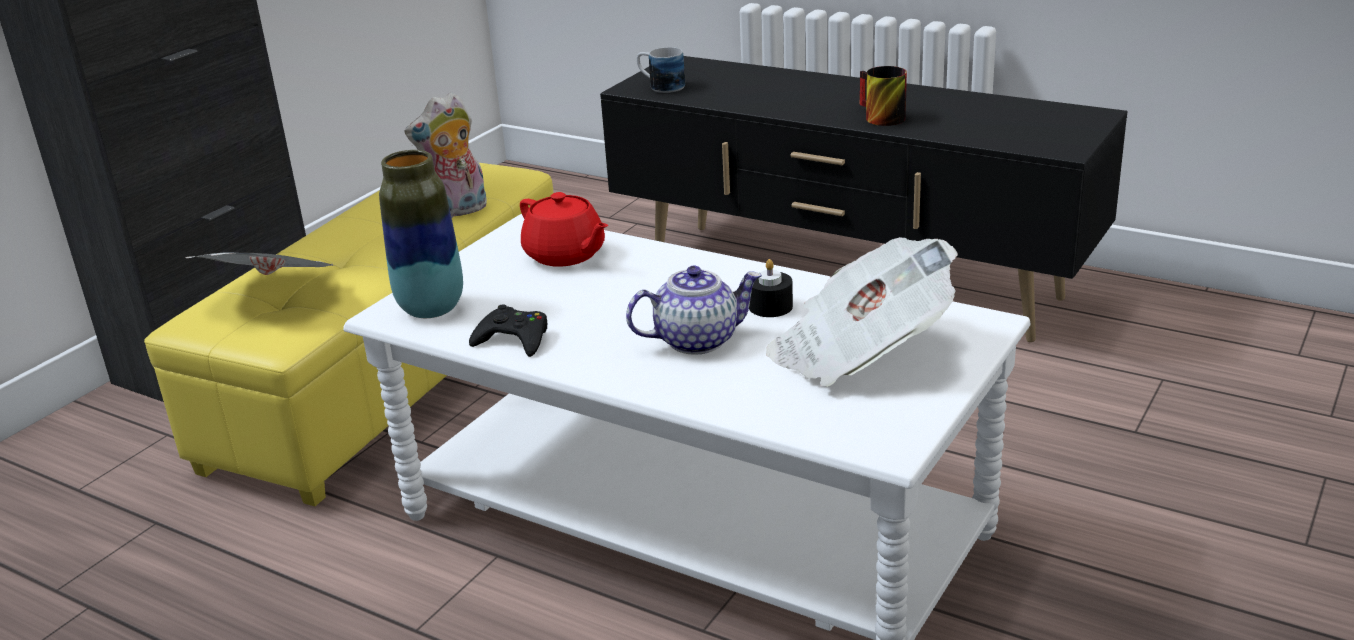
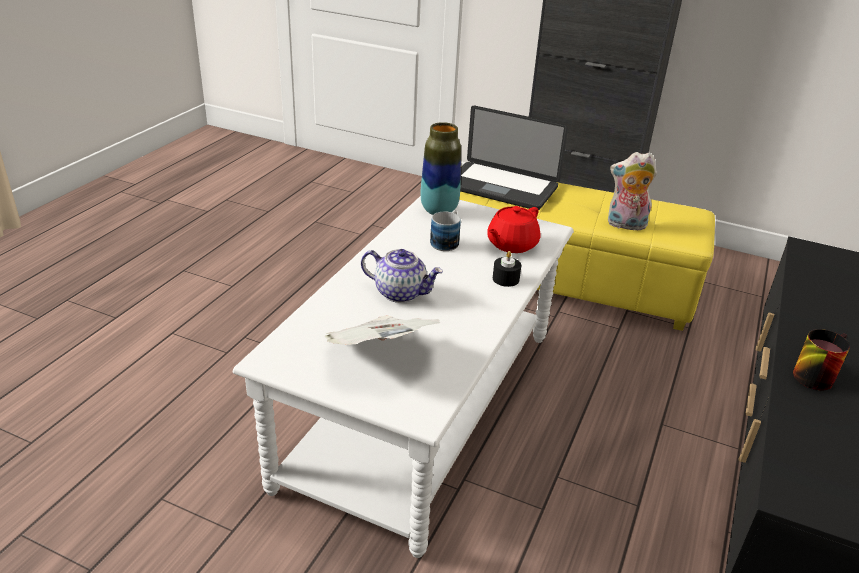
camera: 80 degrees right, 5 degrees up
(278, 296) = (501, 187): newspaper -> laptop
(457, 211) = (625, 225): plush toy -> plush toy turned 45 degrees counterclockwise
(513, 339) = (403, 236): black game controller -> none
(660, 86) = (820, 260): mug -> mug (447, 241)
(697, 340) = (401, 293): teapot -> teapot turned 45 degrees counterclockwise
(770, 306) = (445, 319): black candle -> black candle (505, 279)

